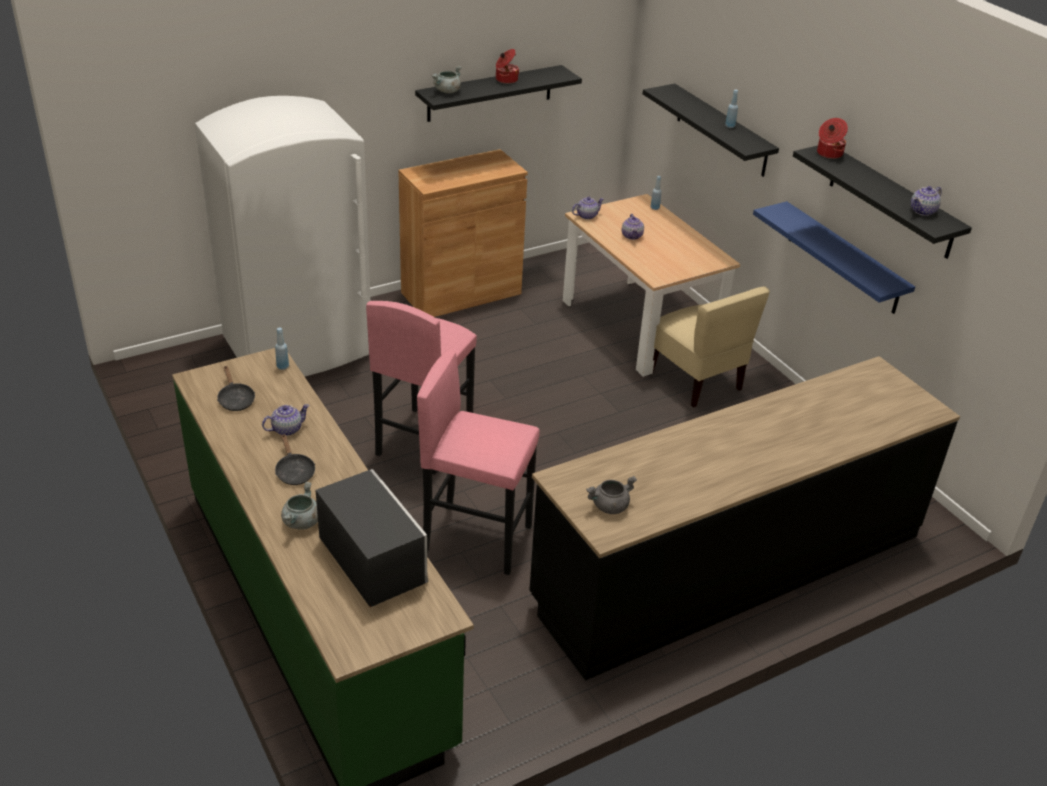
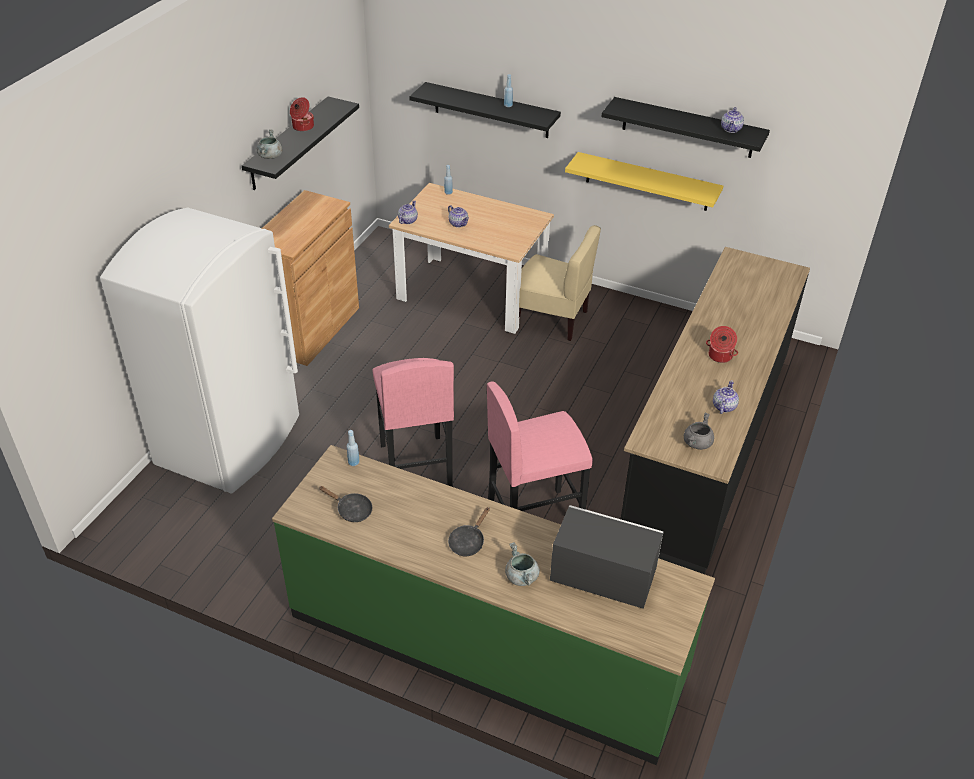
camera: 35 degrees left, 5 degrees up
(286, 429) = (421, 512): teapot -> teapot (723, 407)
(294, 471) = (468, 542): black frying pan -> black frying pan turned 90 degrees clockwise
(828, 154) = (625, 106): cooking pot -> cooking pot (719, 356)
(843, 258) = (647, 182): blue shelf -> yellow shelf

